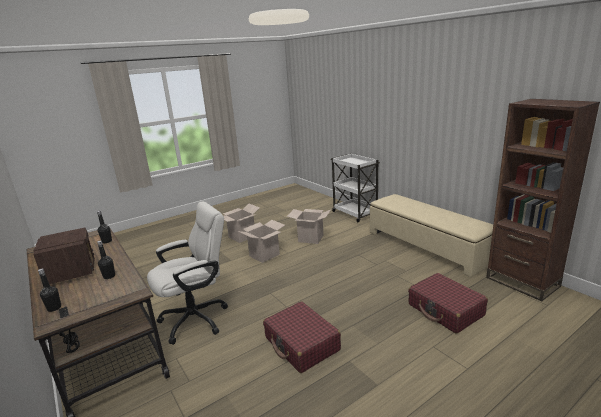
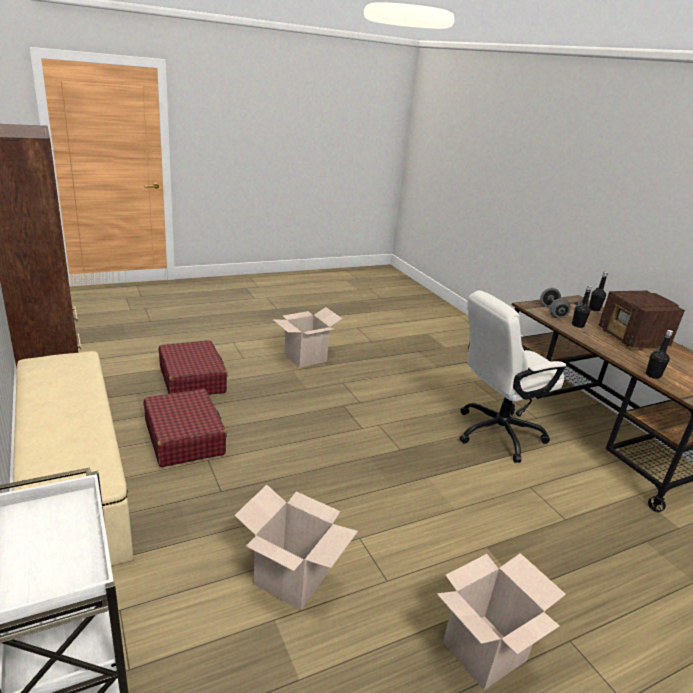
camera: 175 degrees left, 5 degrees up
(116, 290) = (552, 312): none -> grey dumbbell
(264, 255) = (412, 543): cardboard box -> cardboard box (305, 358)
(302, 344) = (367, 384): red suitcase -> red suitcase (184, 437)

